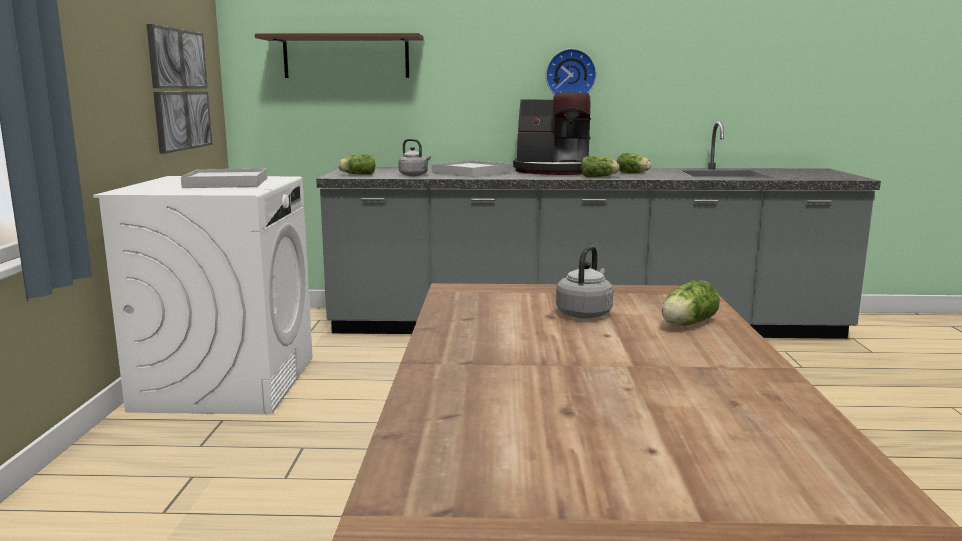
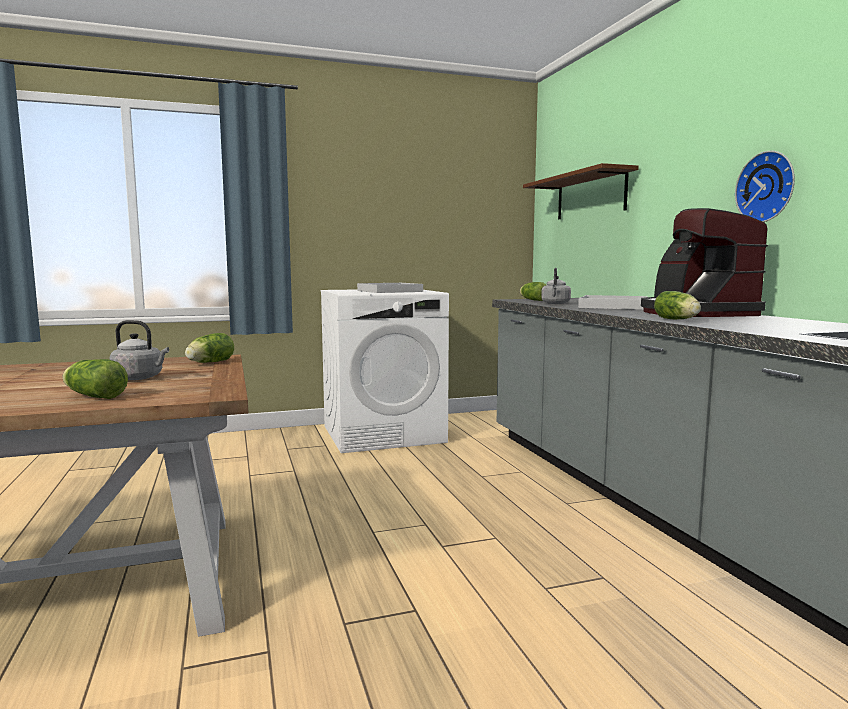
camera: 70 degrees right, 5 degrees down
(179, 90) = (455, 231): picture -> none
(634, 173) = (759, 323): lettuce -> lettuce (209, 363)

